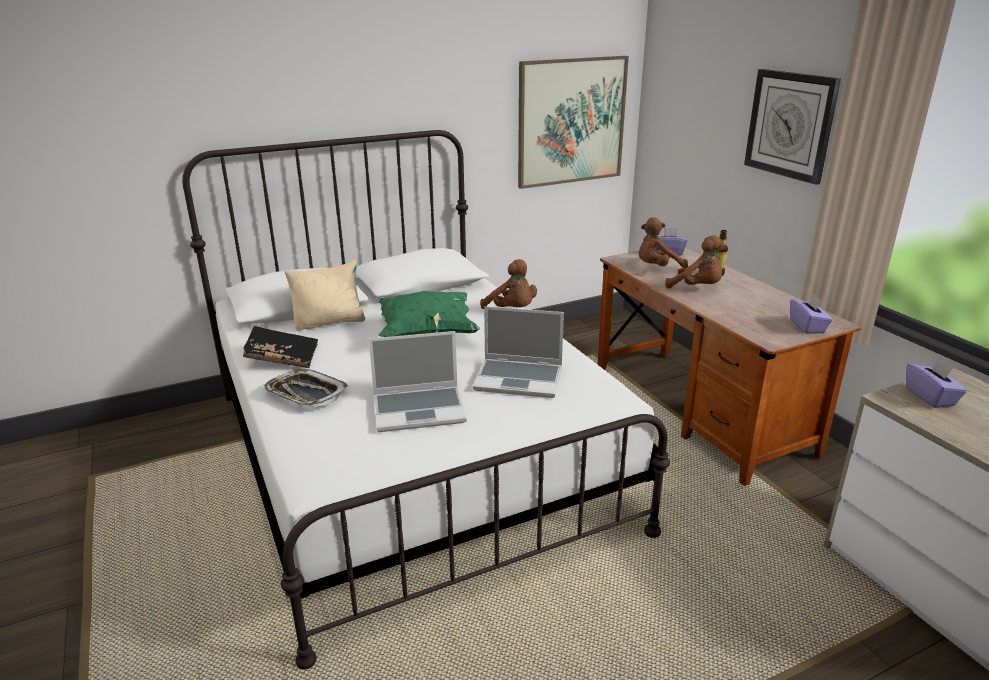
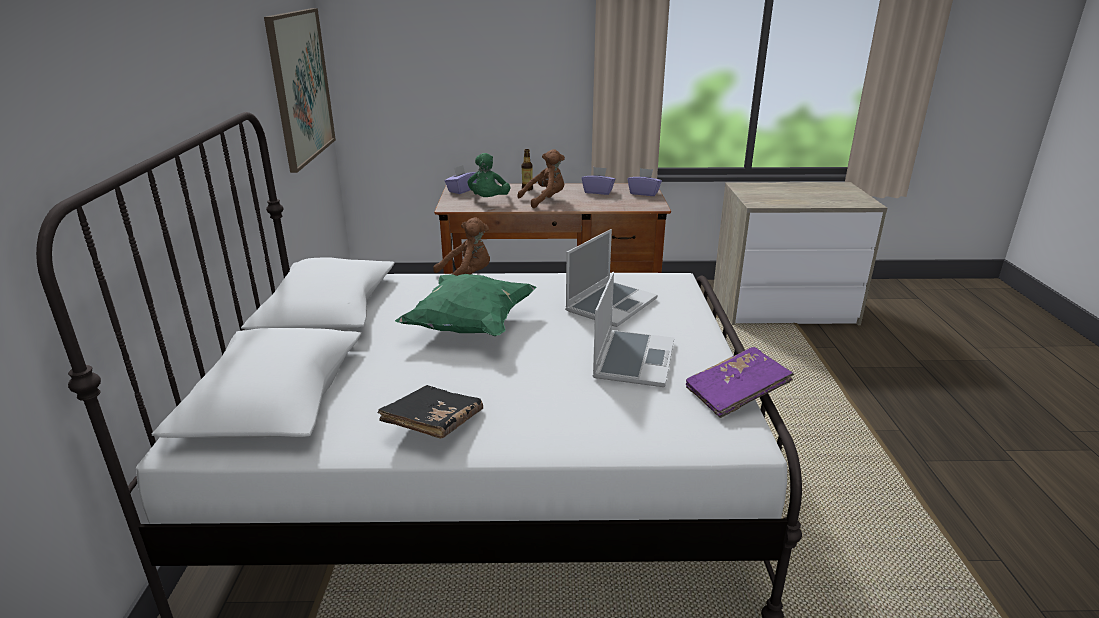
camera: 65 degrees left, 0 degrees up
(305, 394) = (546, 419): tray -> none
(329, 322) = (364, 377): beige pillow -> none
(388, 471) = (735, 394): none -> purple book
(657, 268) = (489, 201): brown plush toy -> green plush toy
(790, 125) = (535, 50): wall clock -> none
(930, 397) = (758, 196): purple tissue box -> purple tissue box (598, 192)

